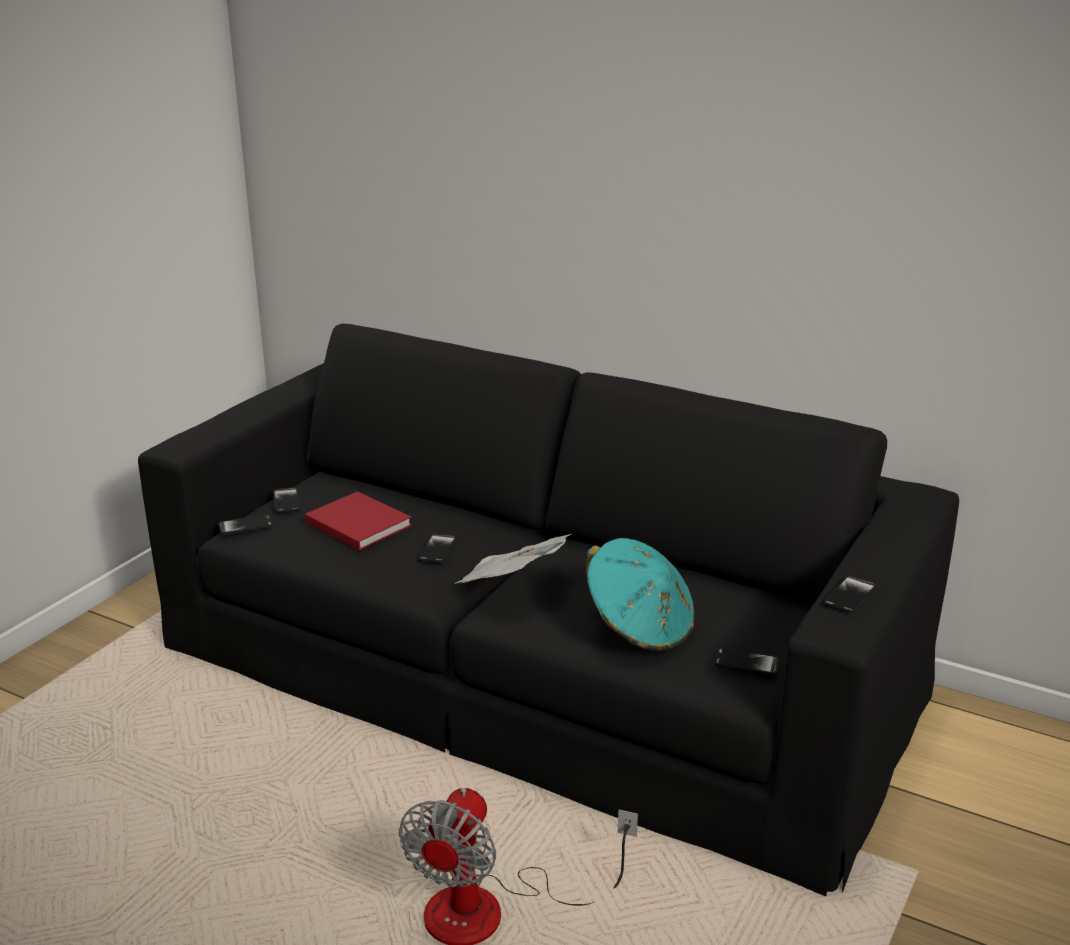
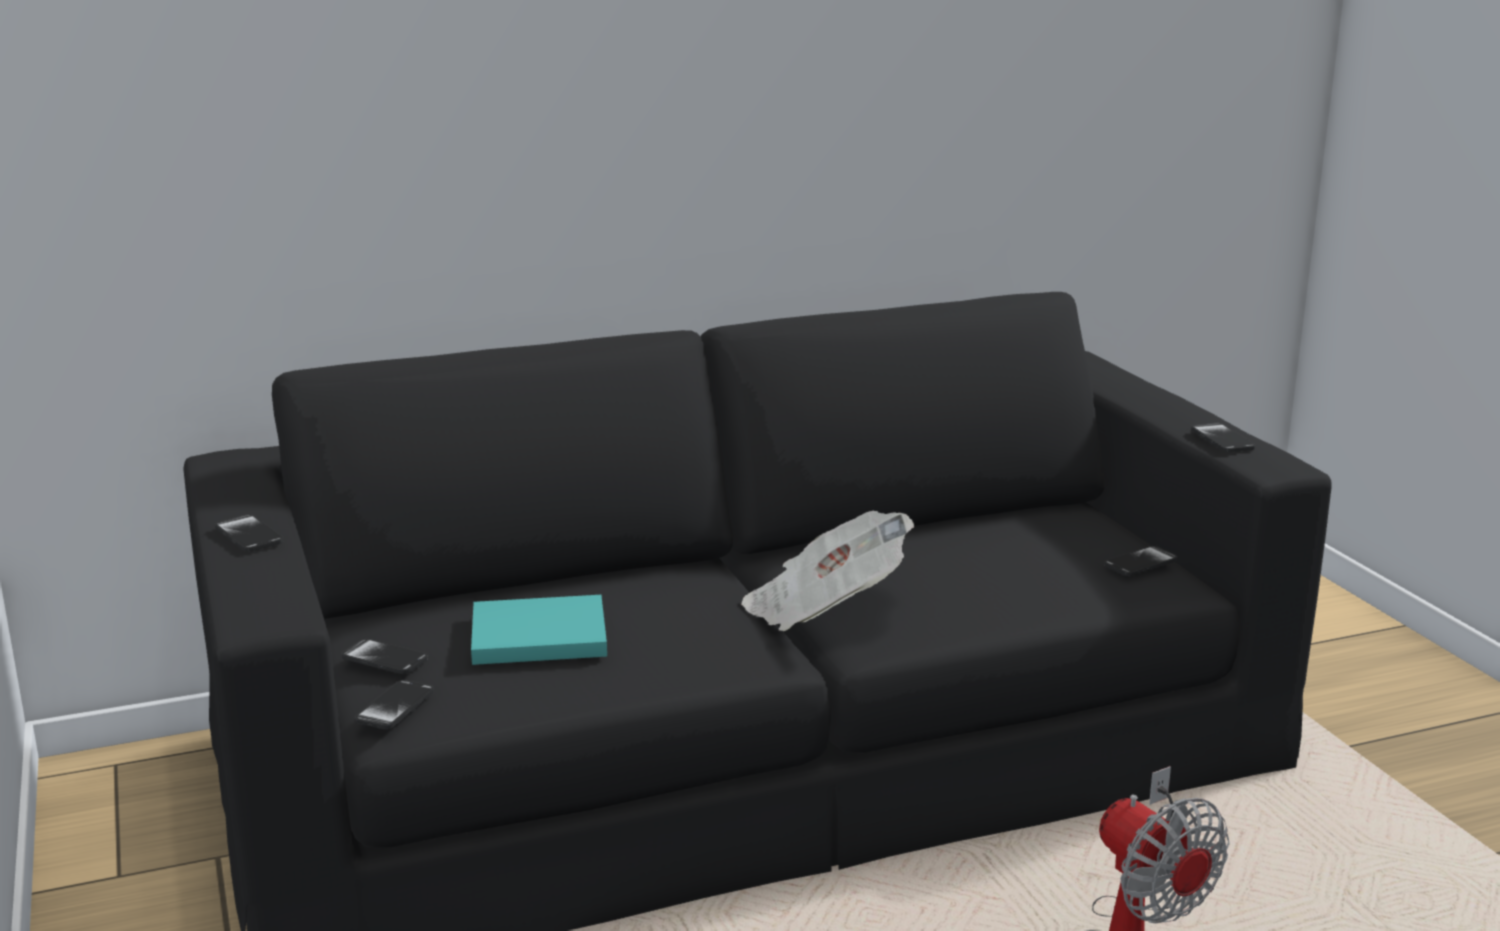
camera: 50 degrees left, 5 degrees down
(356, 523) = (534, 636): red book -> turquoise book
(437, 550) = (685, 615): phone -> phone (249, 535)
(639, 627) = (1013, 580): turquoise hat -> none

